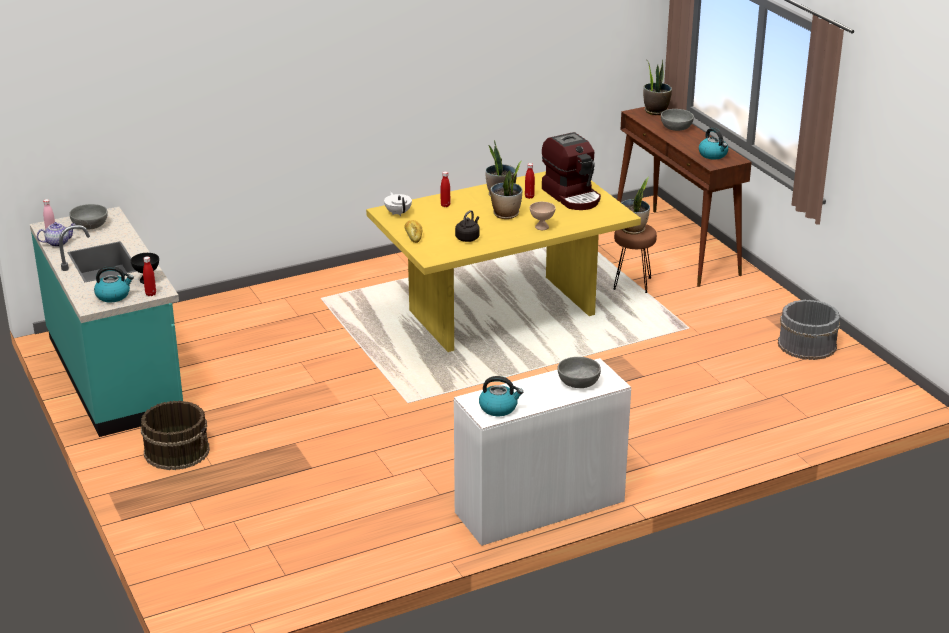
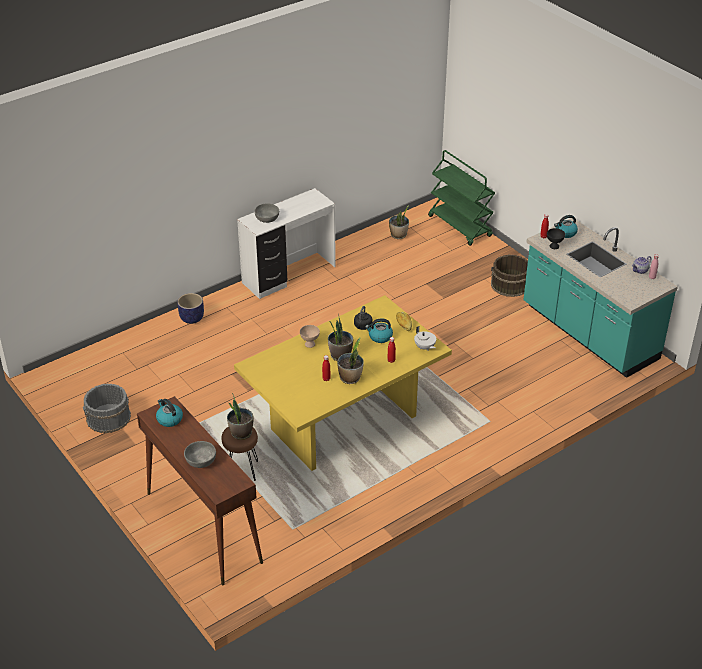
camera: 170 degrees right, 10 degrees up
(90, 225) = (634, 289): grey bowl -> none
(189, 565) = (460, 226): none -> green cart
(499, 408) = (308, 199): kettle -> kettle (380, 337)
(572, 196) = (291, 384): coffee machine -> none
(655, 111) = (220, 488): potted plant -> potted plant (398, 235)
(707, 453) = (192, 318): none -> planter

